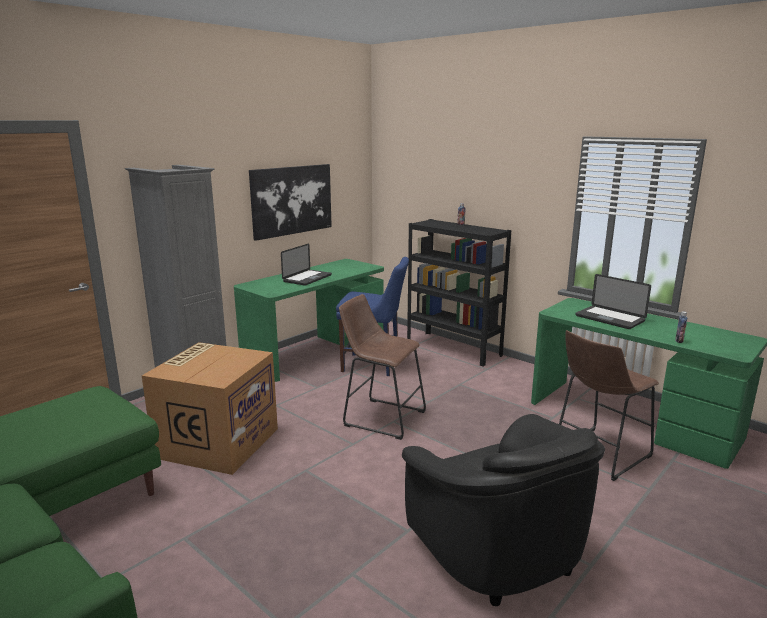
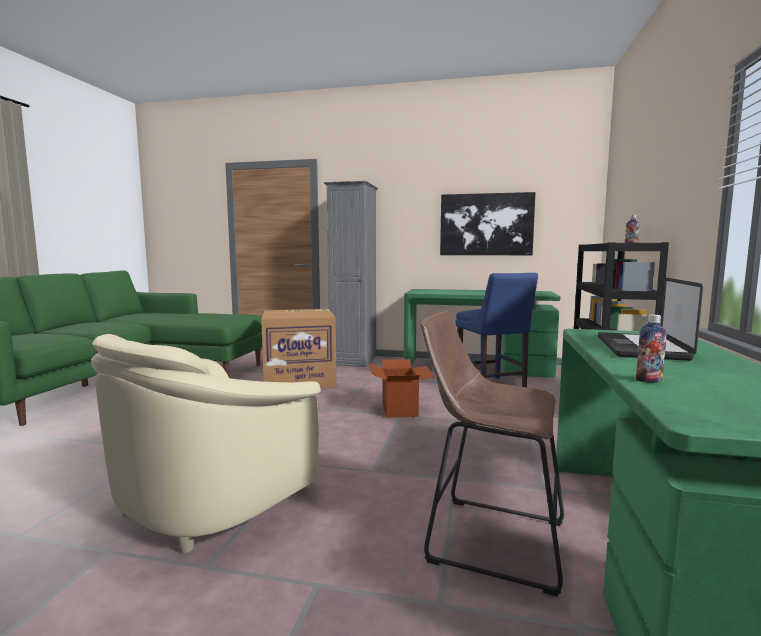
camera: 60 degrees right, 10 degrees down
(307, 278) = (468, 292): laptop -> none
(380, 417) = (400, 409): brown stool -> cardboard box
(495, 548) = (216, 499): black armchair -> beige armchair

